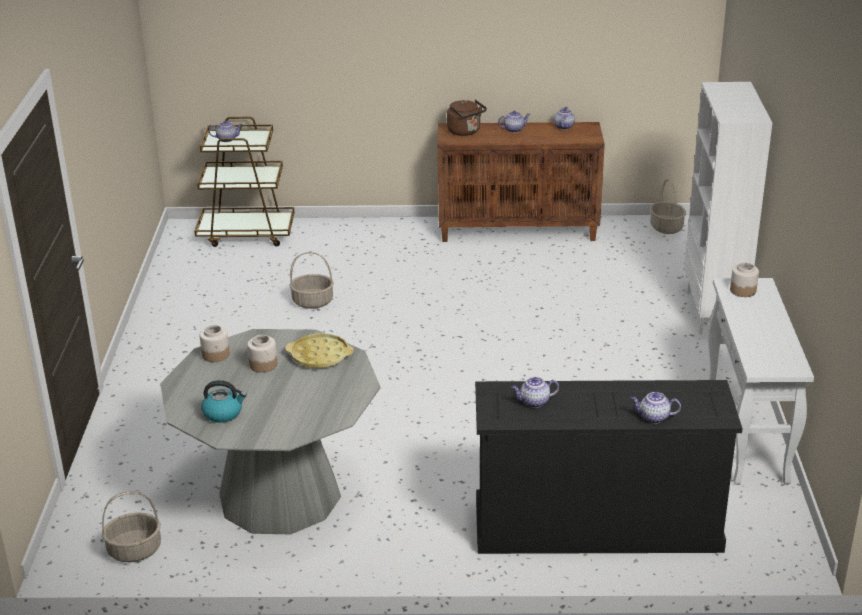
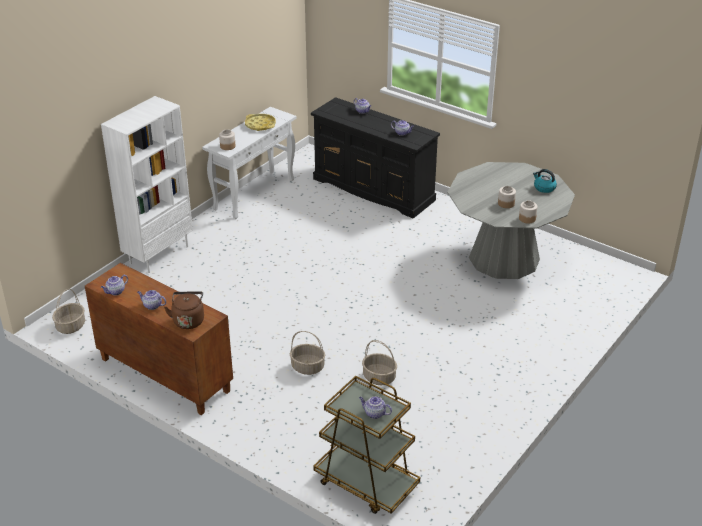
camera: 145 degrees left, 5 degrees up
(135, 550) = (593, 262): basket -> basket (307, 367)
(320, 356) = (473, 197): yellow tray -> yellow tray (260, 125)

